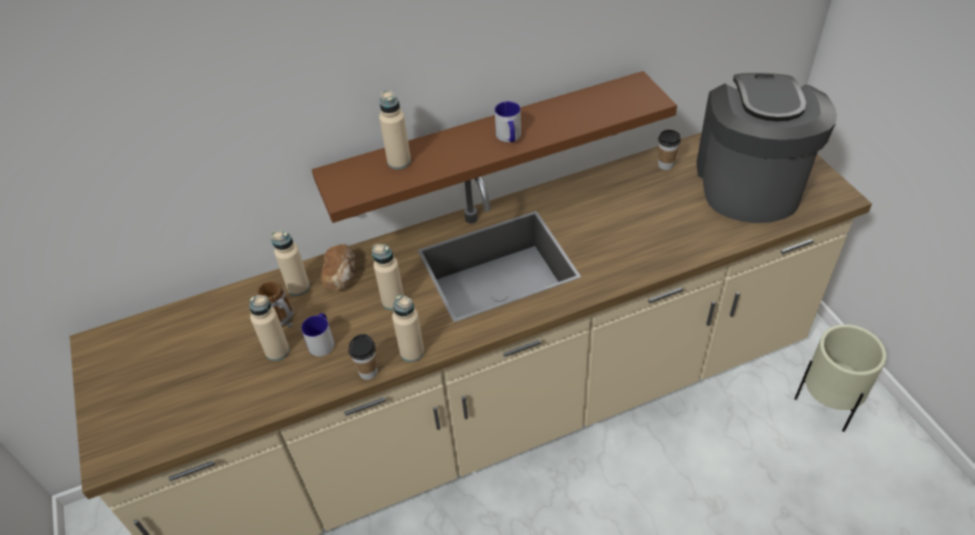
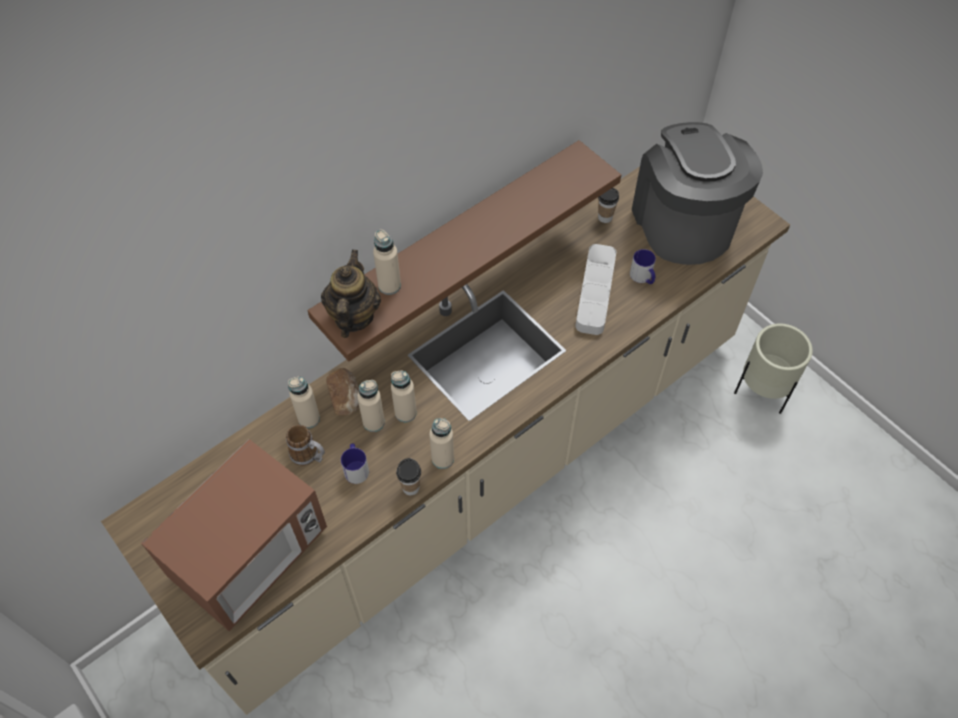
camera: 20 degrees left, 10 degrees up
(185, 399) = (251, 555): none -> microwave
(277, 351) = (317, 487): beige bottle -> beige bottle (373, 422)
(351, 182) = (353, 316): none -> teapot
(509, 137) = (482, 238): mug -> mug (643, 277)
(631, 229) = (595, 292): none -> grey tray

